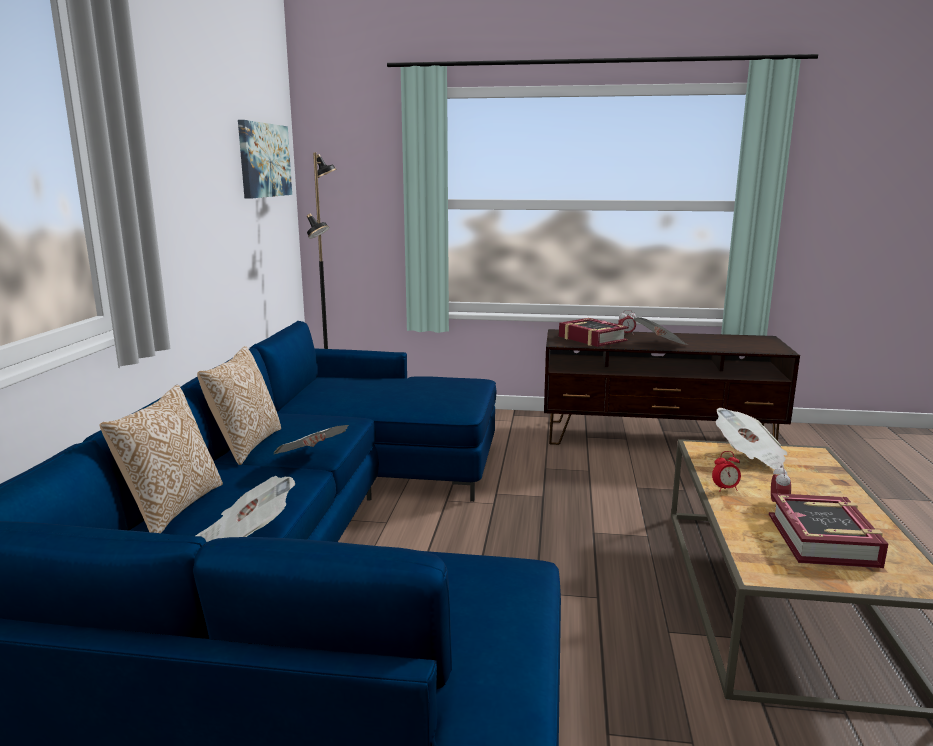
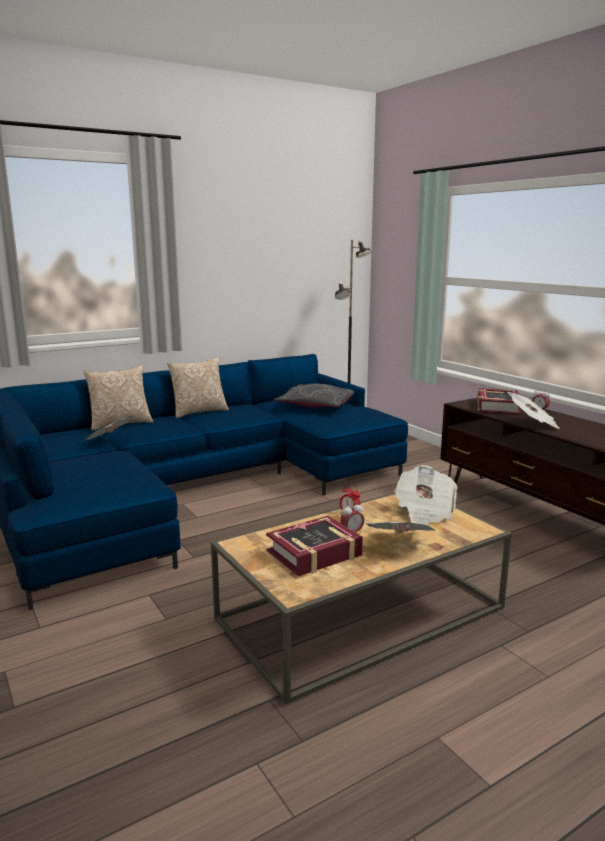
camera: 50 degrees right, 0 degrees up
(264, 160) = (325, 245): picture -> none
(311, 459) = (203, 425): newspaper -> newspaper (398, 544)
(369, 389) = (317, 405): none -> grey pillow

